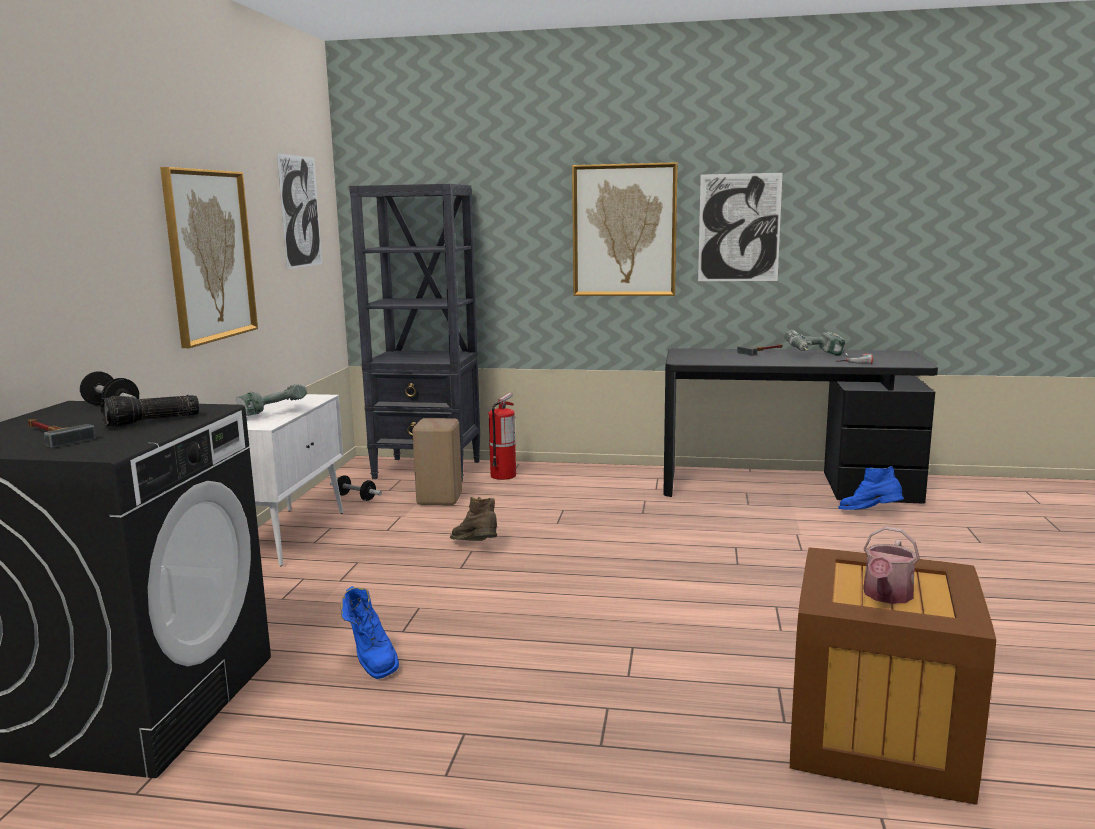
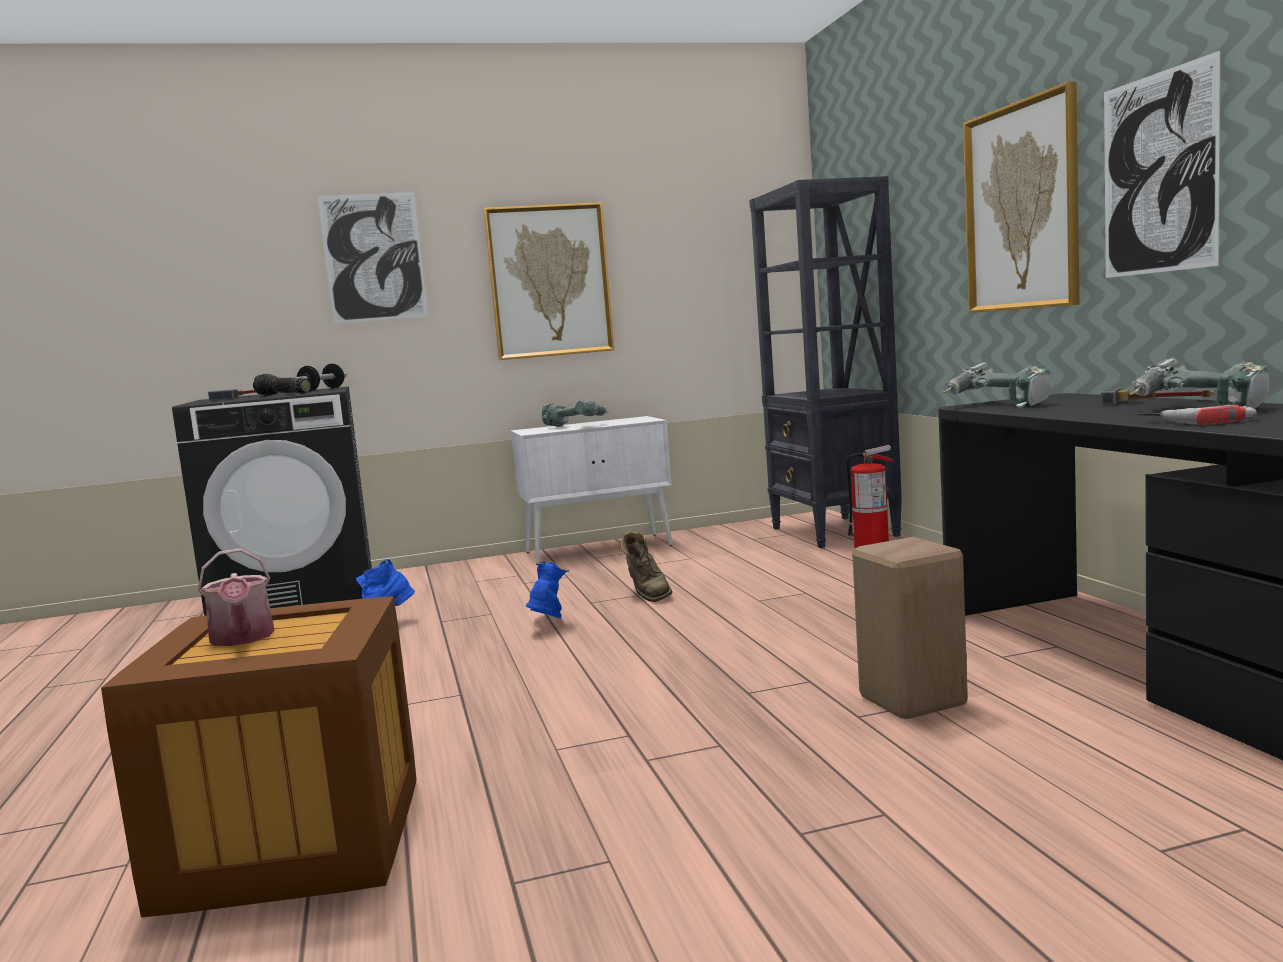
camera: 65 degrees right, 5 degrees down
(300, 211) = (723, 234): picture -> picture (373, 257)
(356, 497) = (716, 538): dumbbell -> none
(438, 500) = (754, 555): beige stool -> beige stool (909, 701)
(476, 547) = (647, 594): brown boot -> brown boot turned 135 degrees clockwise
(700, 360) = (996, 405): none -> power drill
(869, 514) = (1130, 735): blue boot -> blue boot (548, 624)
(886, 596) = (242, 639): watering can -> watering can turned 120 degrees counterclockwise

